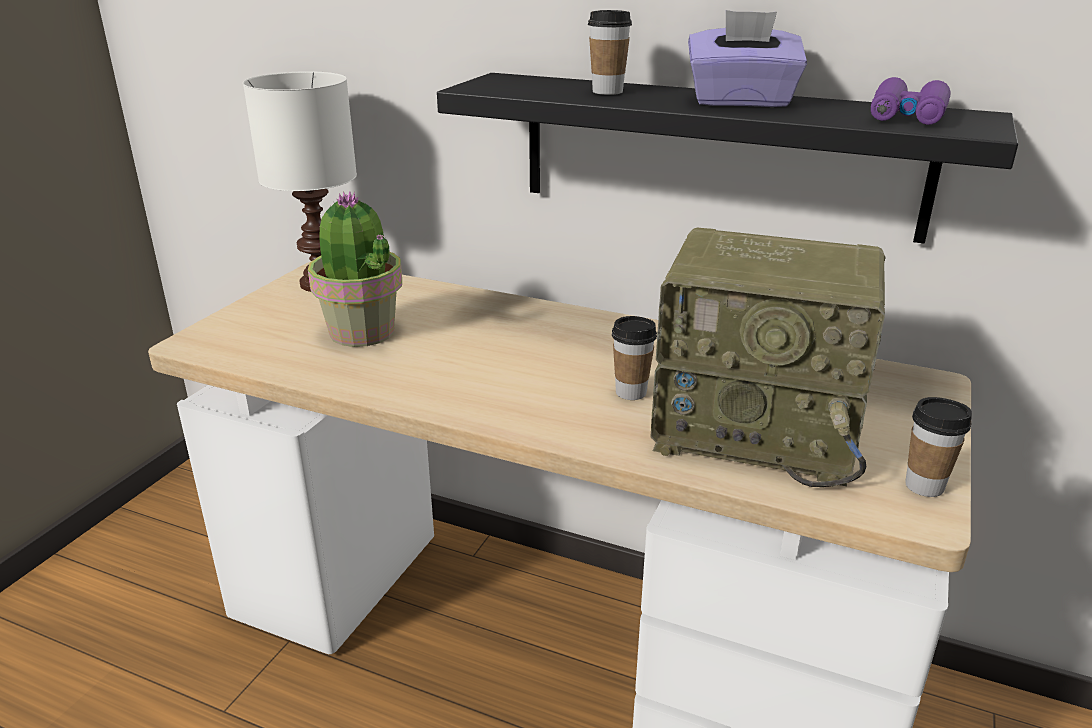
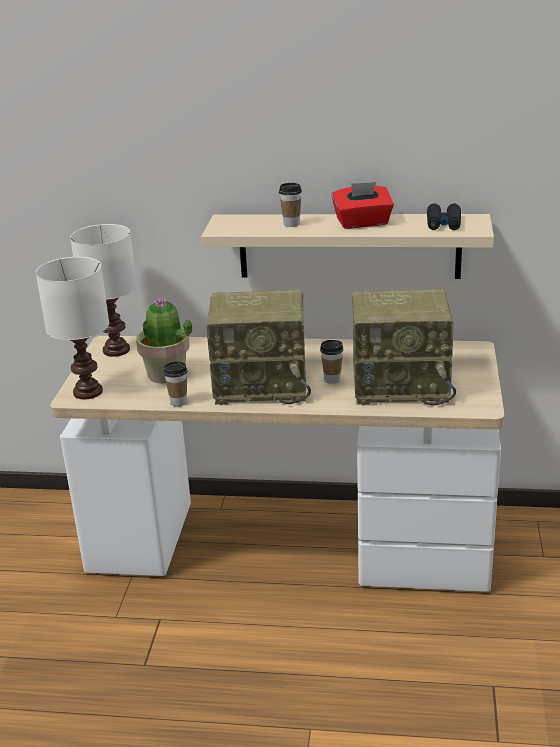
camera: 15 degrees left, 0 degrees up
(223, 337) = (88, 391): none -> white table lamp
(503, 378) = (262, 384): none -> radio
(717, 154) = (349, 246): black shelf -> beige shelf
(741, 102) = (362, 223): purple tissue box -> red tissue box
(907, 116) = (443, 224): purple binoculars -> black binoculars
(924, 486) = (481, 396): cup -> cup (178, 402)

